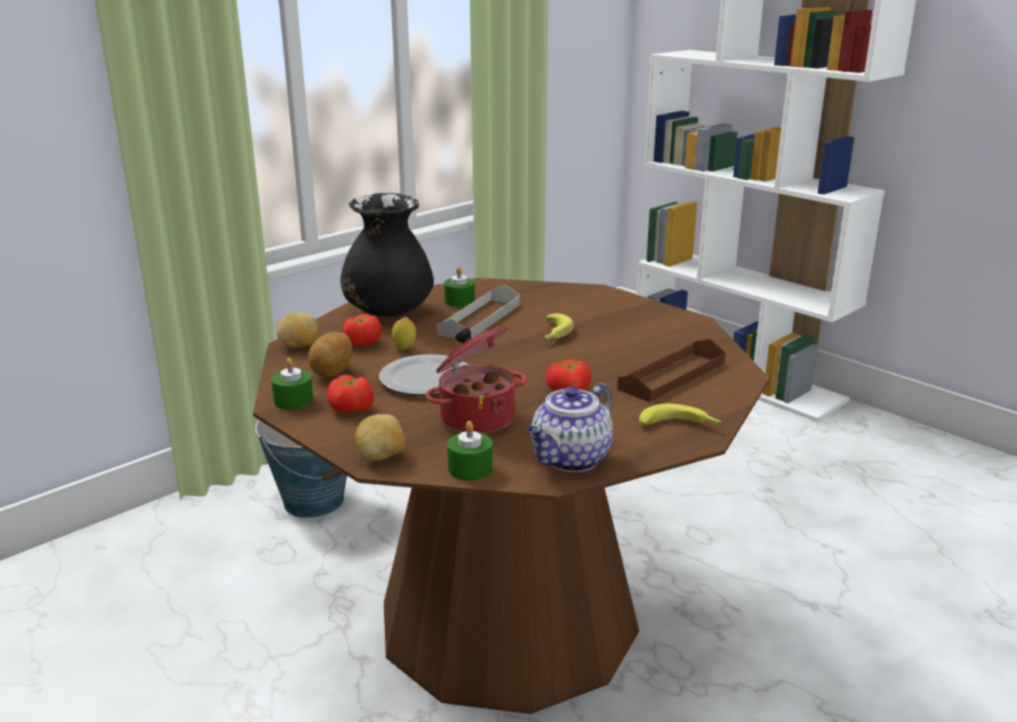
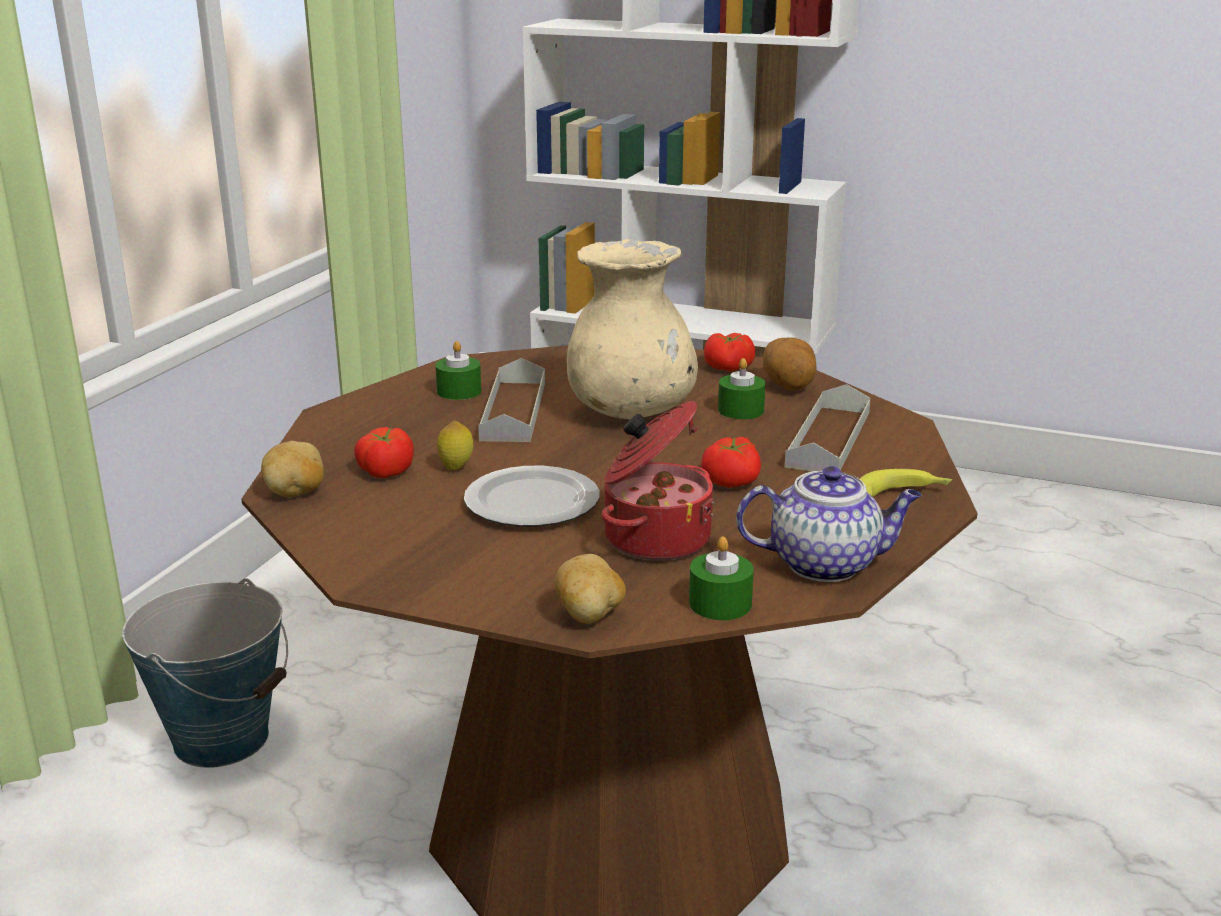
camera: 25 degrees left, 0 degrees up
(293, 400) = (377, 569): green candle -> green candle (740, 410)
(333, 372) = (390, 519): potato -> potato (789, 386)
(351, 409) = (474, 563): tomato -> tomato (728, 368)
(388, 312) = (374, 422): black vase -> none
(553, 334) = (631, 413): banana -> beige vase
(570, 460) = (826, 564): teapot -> teapot turned 105 degrees counterclockwise
(672, 376) = (828, 439): brown tray -> grey tray

